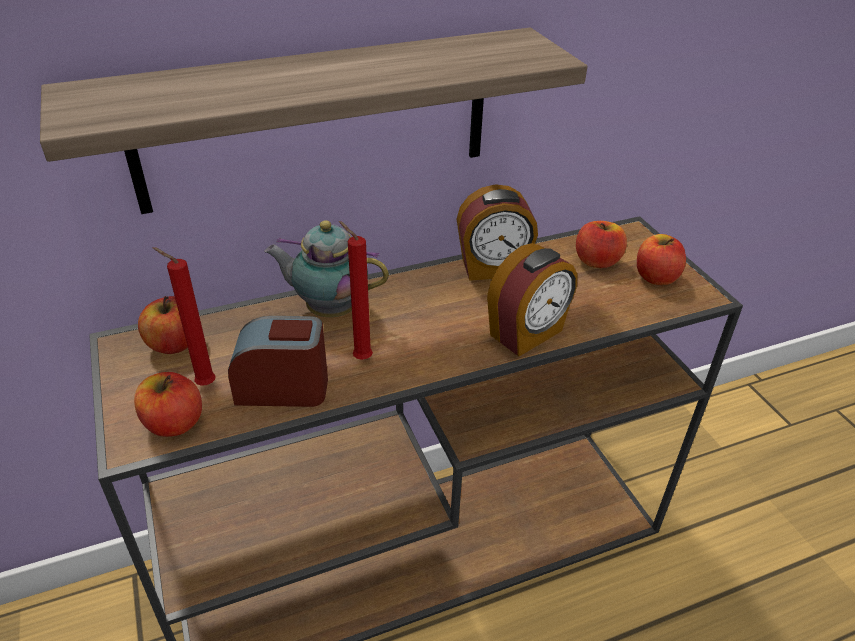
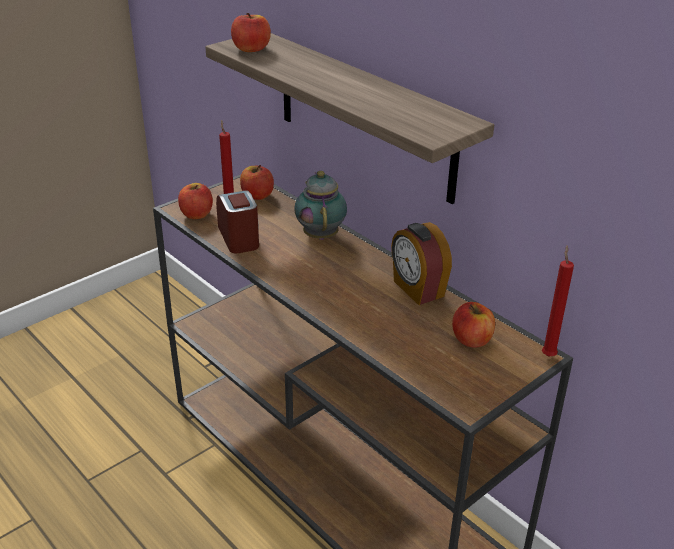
camera: 70 degrees right, 5 degrees down
(360, 358) = (281, 256): red candle -> red candle (548, 354)
(527, 334) = (347, 317): alarm clock -> none
(656, 277) = (473, 375): apple -> apple (251, 49)

